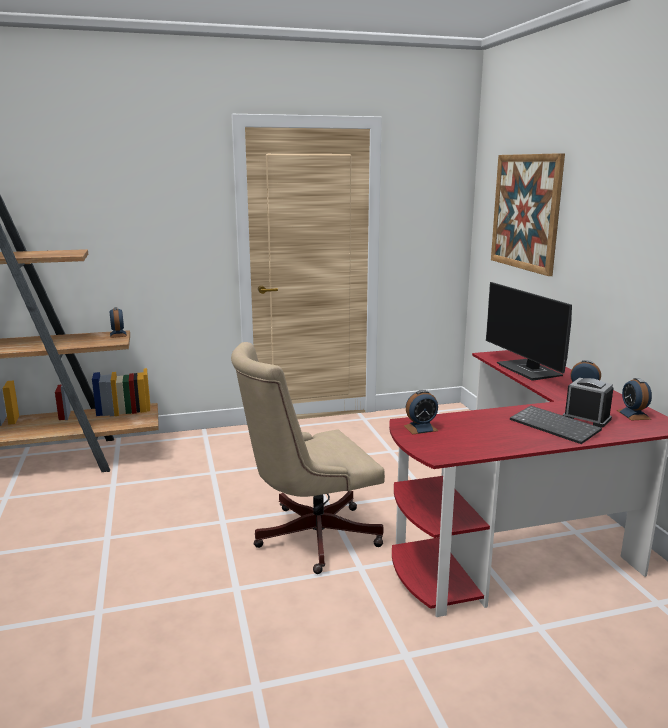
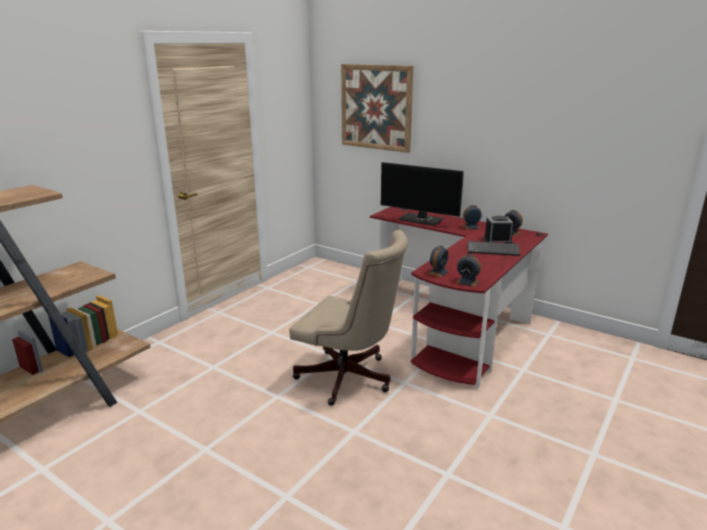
camera: 40 degrees left, 5 degrees up
(118, 334) = (80, 268): alarm clock -> alarm clock (467, 282)
(308, 537) = (349, 379): beige office chair -> beige office chair turned 90 degrees counterclockwise

